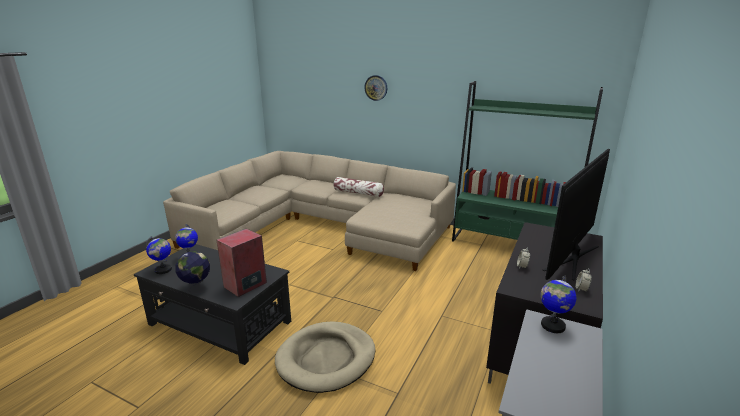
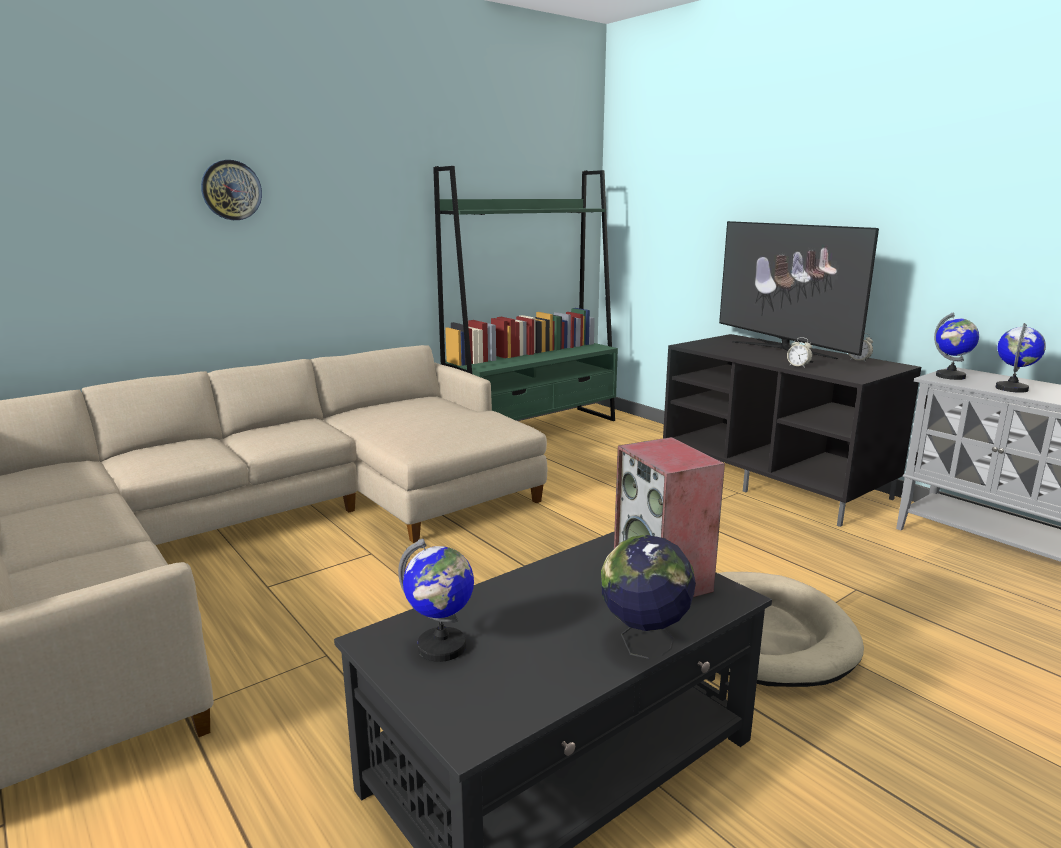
camera: 65 degrees left, 5 degrees down
(163, 270) = (485, 702): globe -> globe (1012, 389)
(358, 193) = (300, 430): pillow -> none

